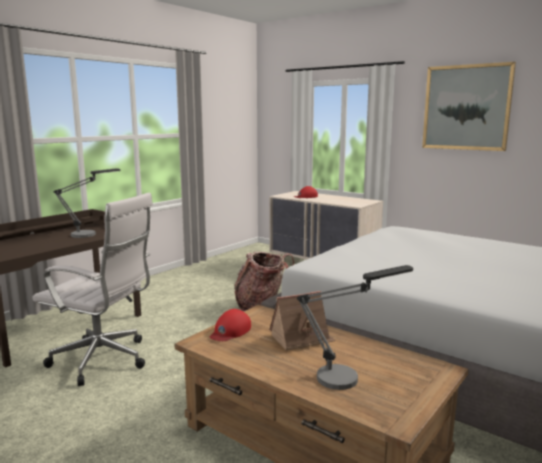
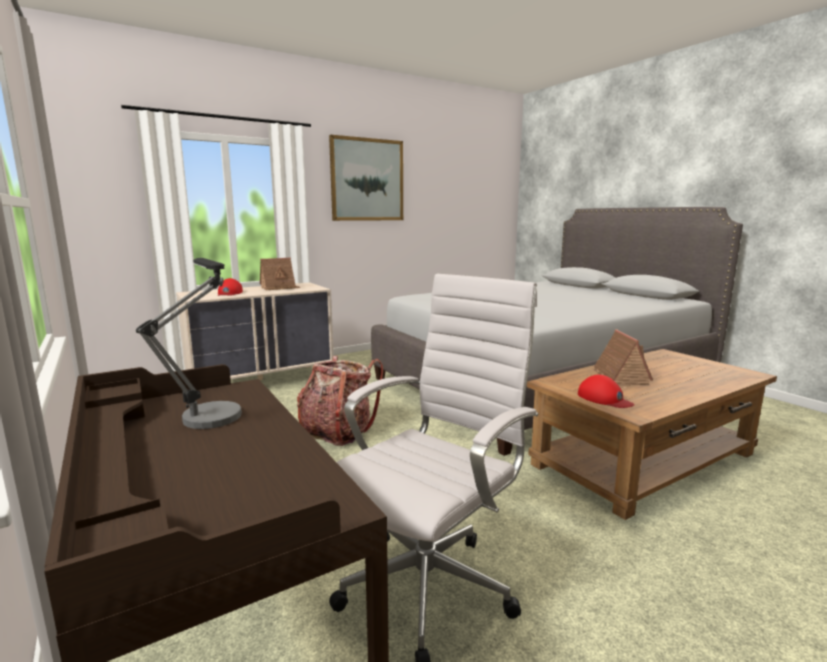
camera: 70 degrees left, 0 degrees up
(344, 199) = (279, 288): none -> toy house
(348, 376) = (690, 374): table lamp -> none

